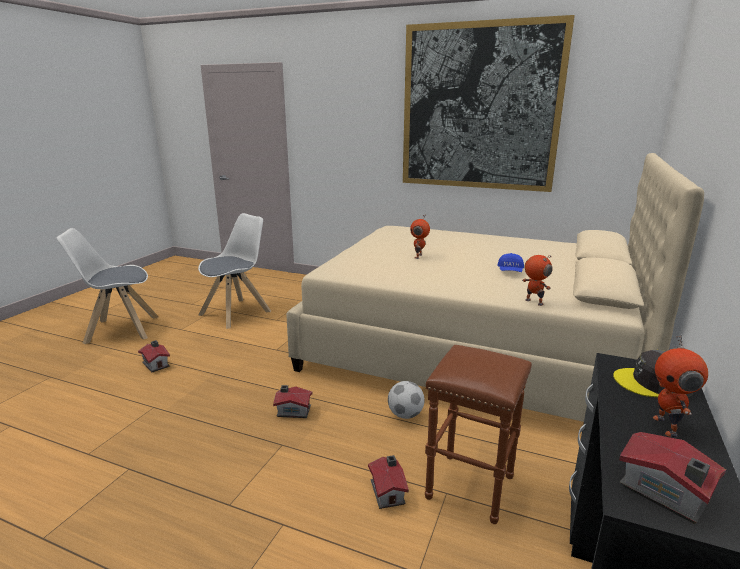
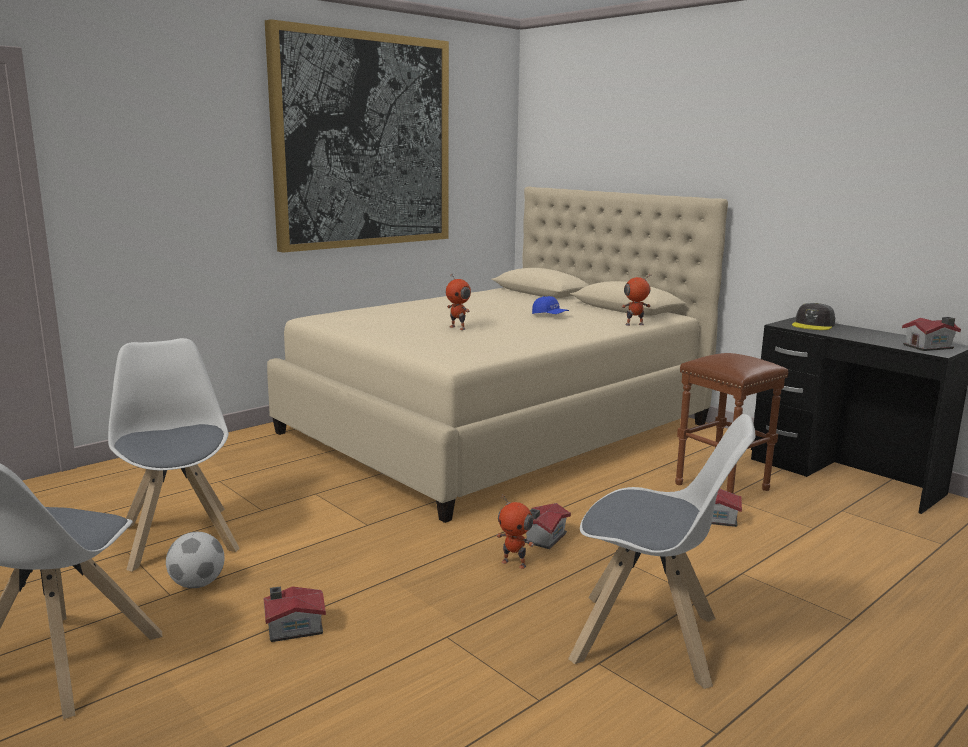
camera: 65 degrees left, 5 degrees down
(159, 487) = (650, 640): none -> chair
(405, 415) = (598, 485): football -> football (197, 584)
(667, 426) = (865, 334): toy robot -> toy robot (514, 563)

